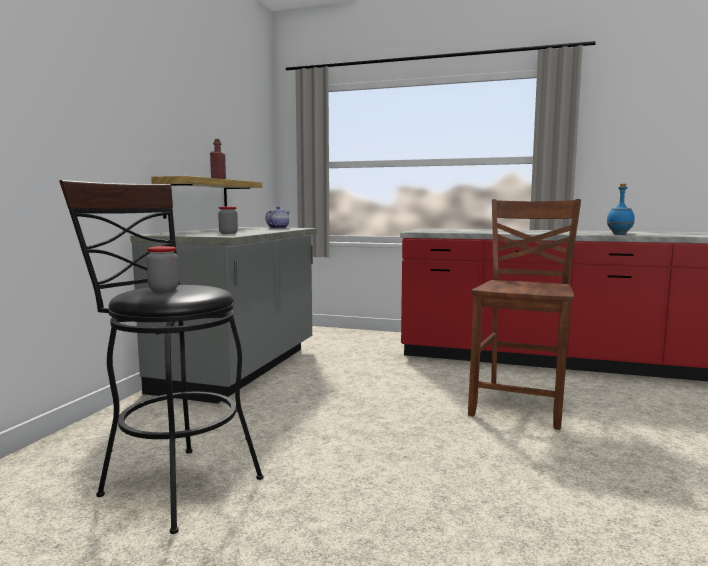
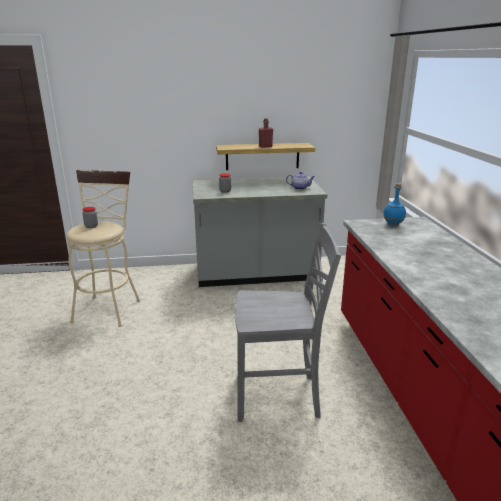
camera: 65 degrees right, 15 degrees up
(173, 482) = (109, 308): black stool -> beige stool
(521, 405) = (278, 397): brown chair -> grey chair
(619, 234) = (457, 313): blue bottle -> blue bottle (393, 225)

